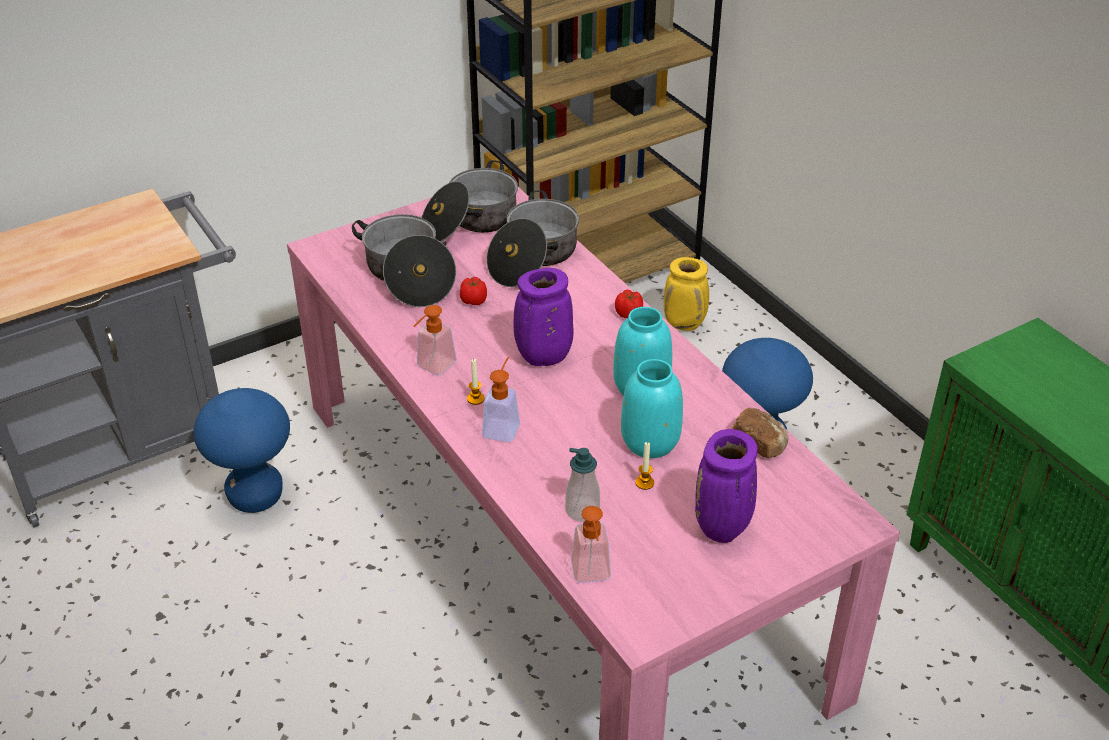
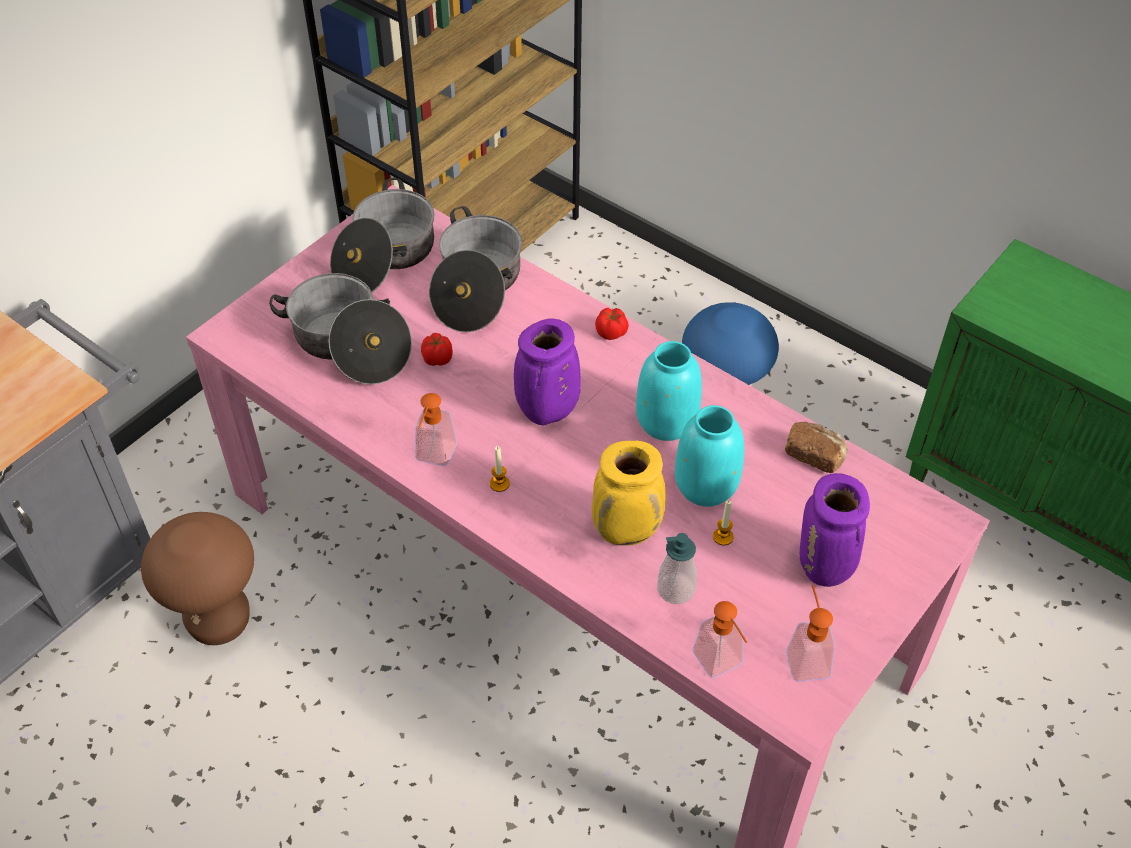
camera: 20 degrees left, 10 degrees up
(256, 496) = (219, 621): blue stool -> brown stool
(503, 426) = (545, 510): soap dispenser -> soap dispenser (806, 657)
(685, 324) = (592, 288): yellow vase -> yellow vase (627, 531)

